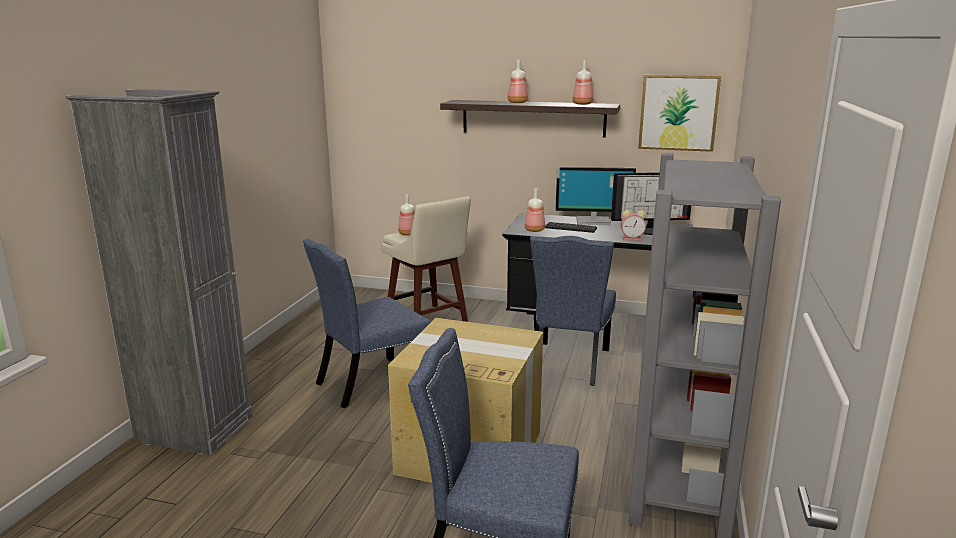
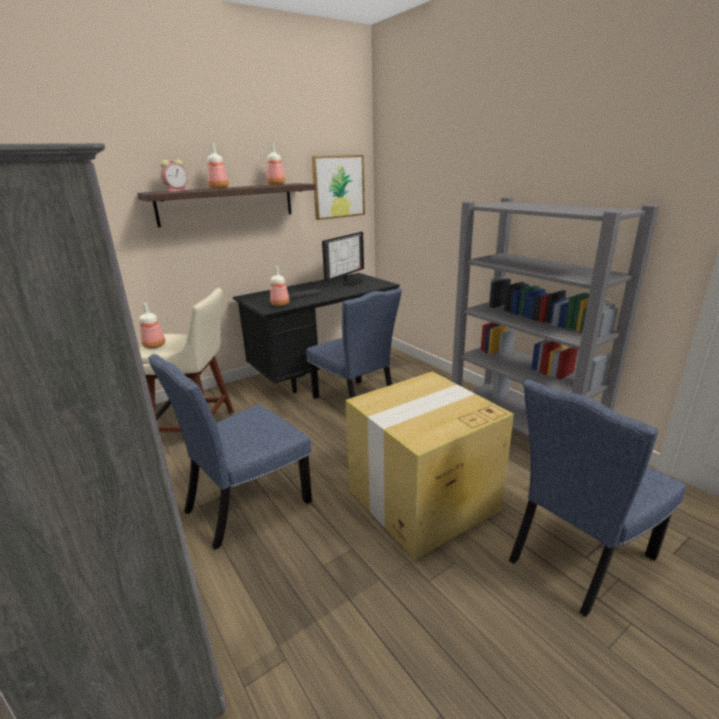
camera: 50 degrees left, 5 degrees up
(372, 382) = (249, 503): blue chair -> blue chair turned 45 degrees clockwise
(593, 221) = (300, 287): monitor -> none
(632, 239) = (355, 290): alarm clock -> alarm clock (177, 190)

